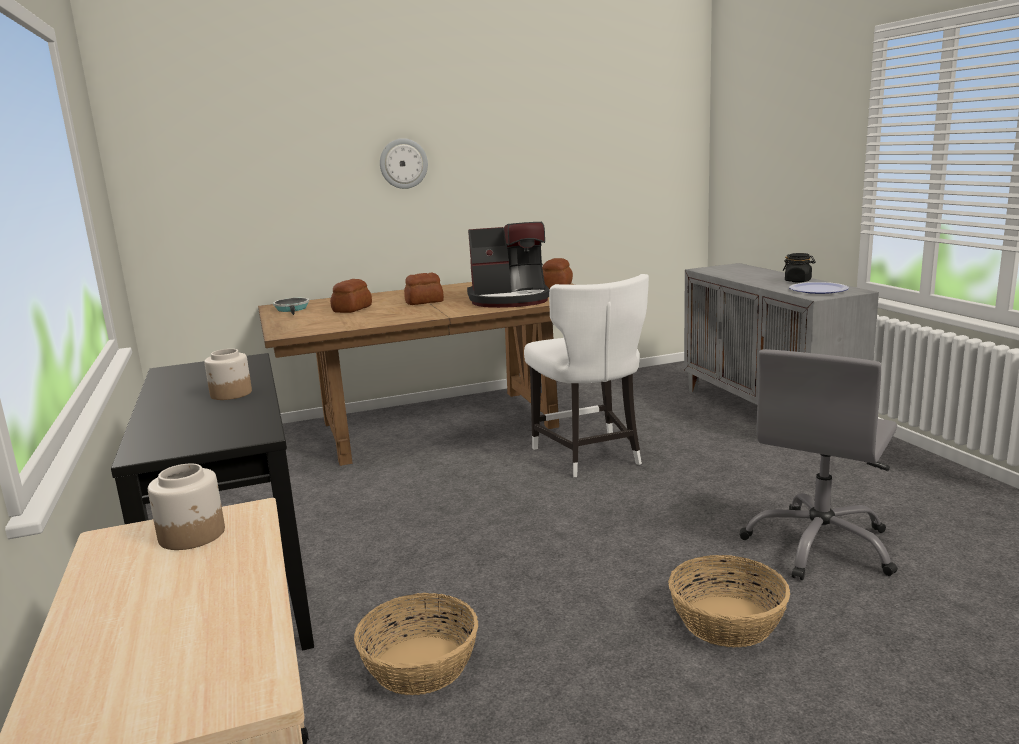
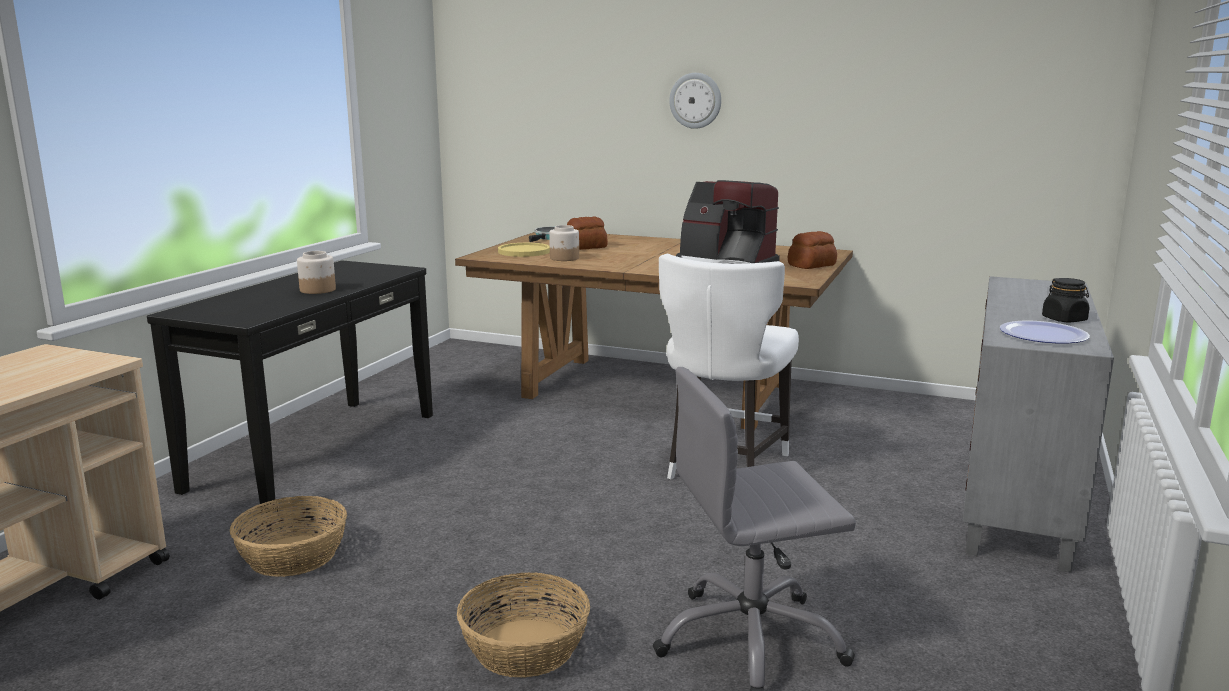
camera: 40 degrees right, 0 degrees up
(193, 535) = (62, 363): jar -> jar (564, 258)
(309, 322) = (524, 251): none -> yellow plate
(425, 302) = (654, 254): bread -> none

